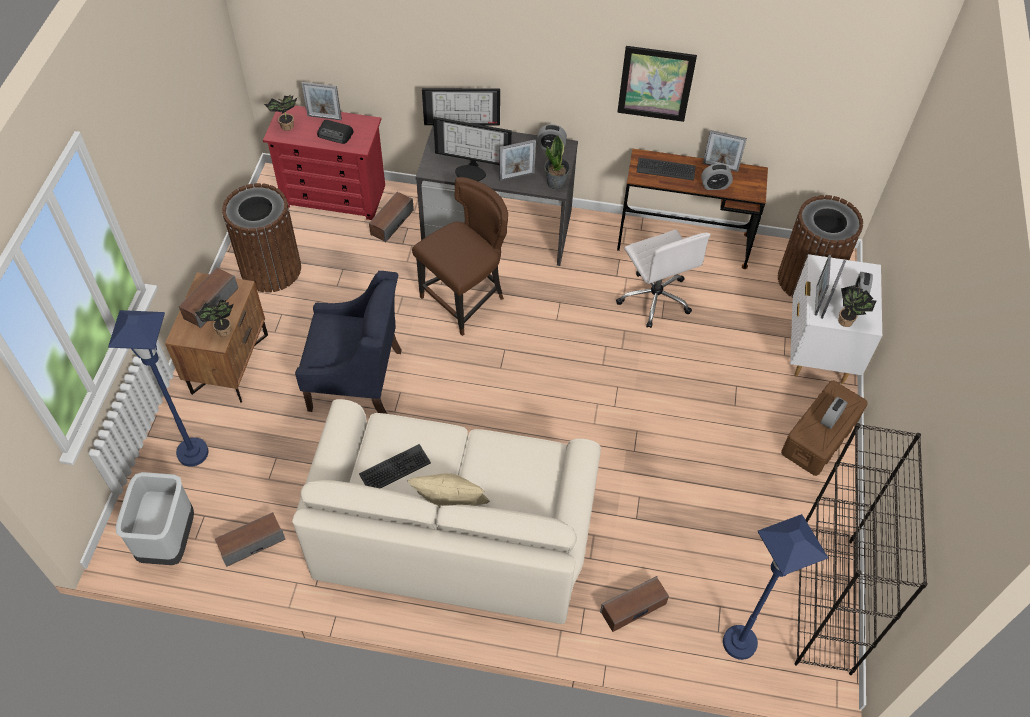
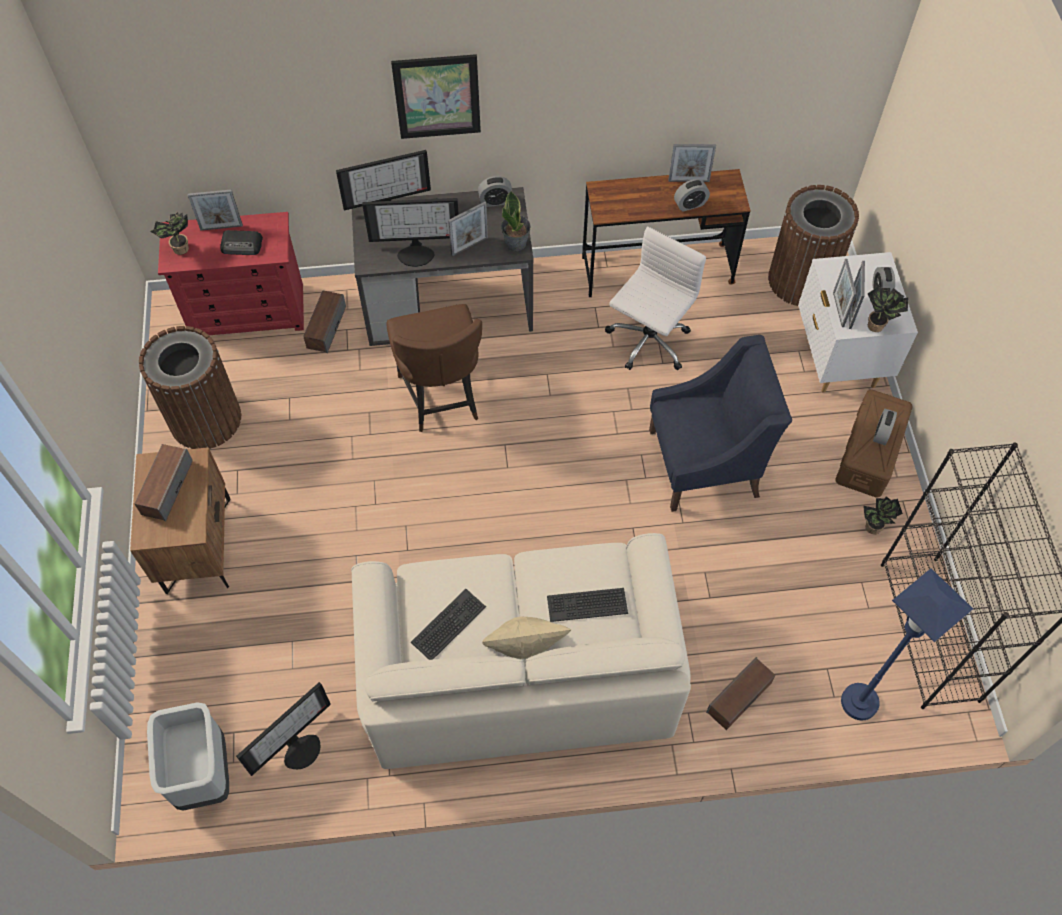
camera: 15 degrees left, 5 degrees up
(193, 453) = (193, 662): blue floor lamp -> none
(222, 332) = (193, 519): potted plant -> potted plant (872, 529)
(251, 543) = (300, 748): speaker -> monitor
(357, 380) = (352, 525): blue armchair -> blue armchair (705, 463)
(465, 299) = (441, 398): brown chair -> brown chair turned 135 degrees clockwise
(654, 298) = (647, 342): white office chair -> white office chair turned 105 degrees counterclockwise
(655, 83) = (605, 106): picture -> picture (437, 96)
(666, 169) = (631, 197): keyboard -> keyboard (587, 604)

